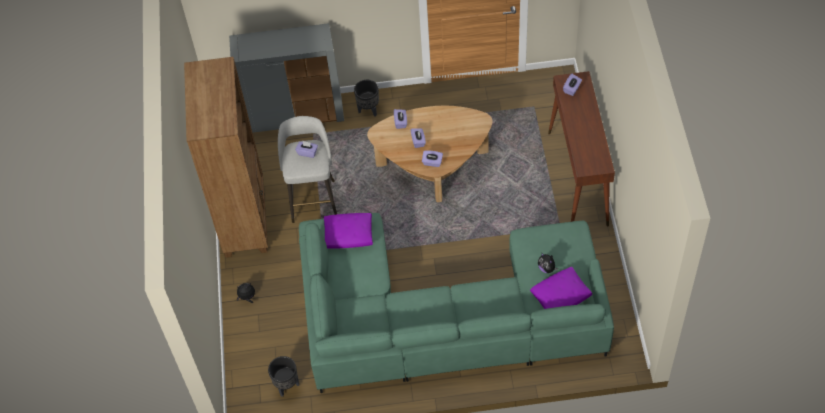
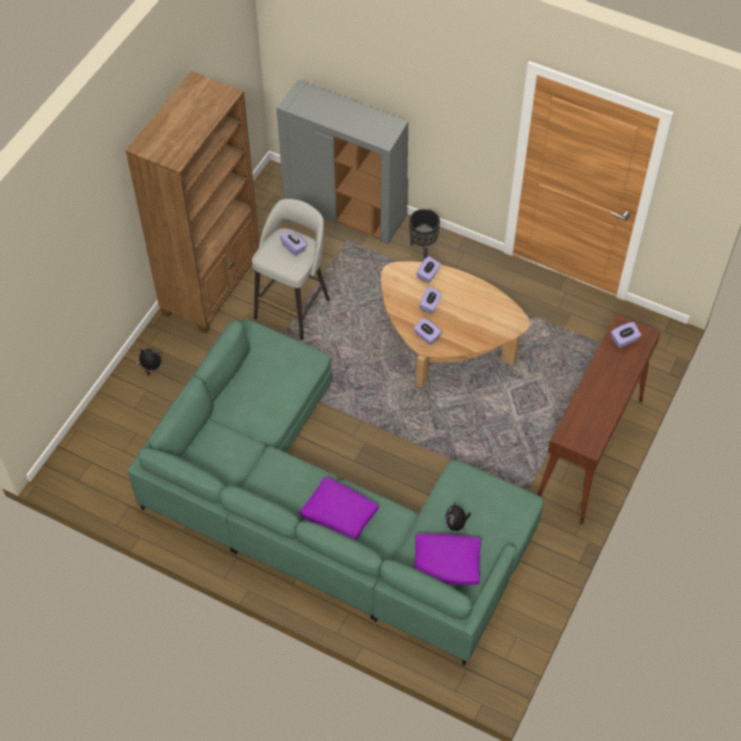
camera: 30 degrees right, 0 degrees up
(286, 386) = (115, 481): black planter -> none
(348, 235) = (278, 360): purple pillow -> purple pillow (338, 515)

